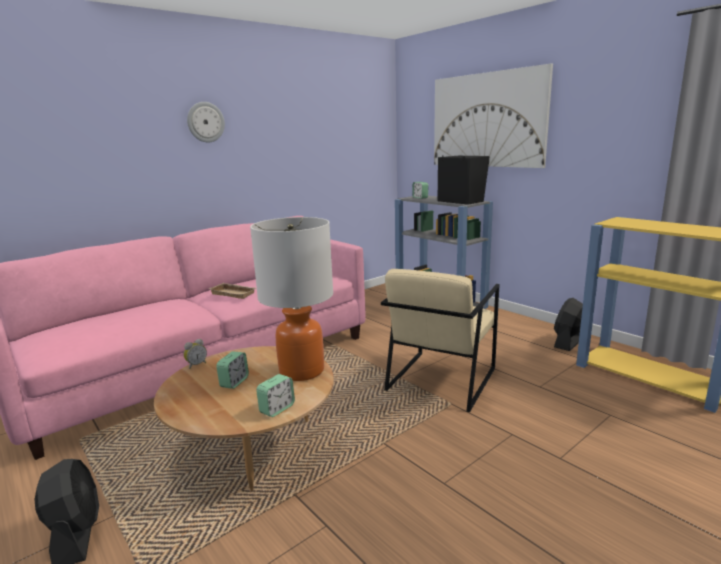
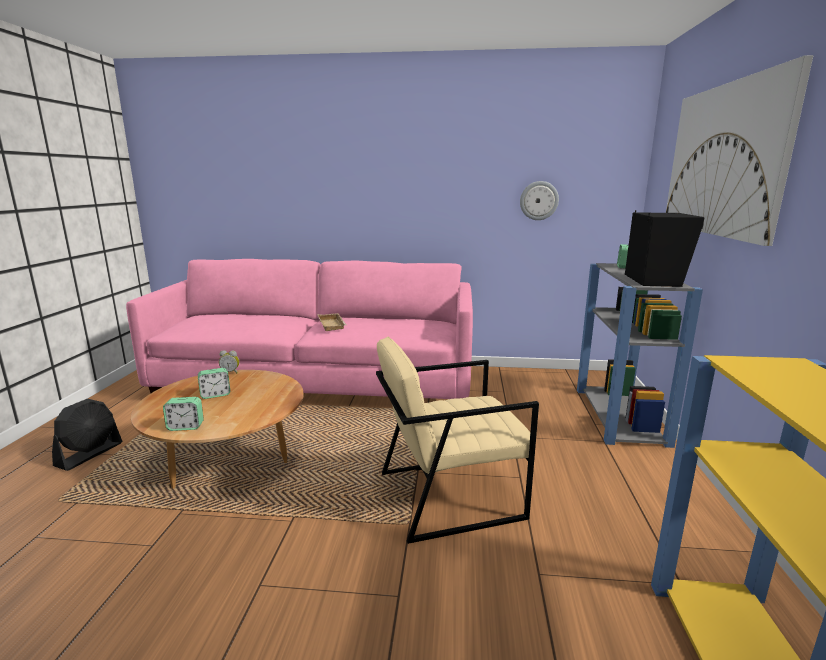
camera: 45 degrees right, 0 degrees up
(205, 122) = (380, 158): wall clock -> wall clock (539, 200)
(301, 371) = (260, 408): table lamp -> none
(568, 342) = (709, 550): black fan -> none

